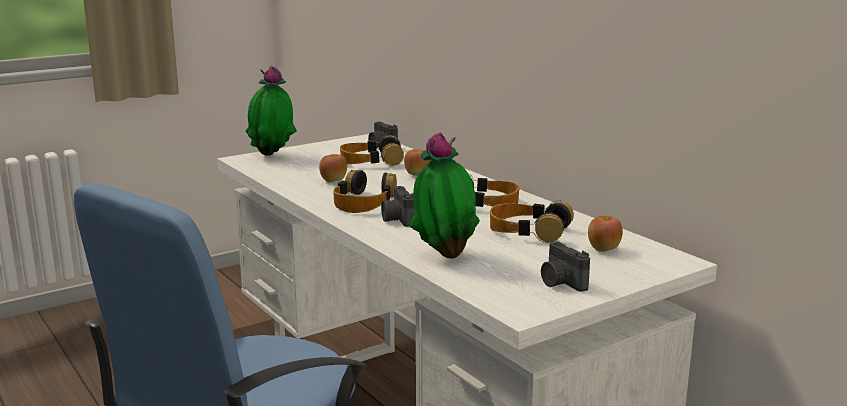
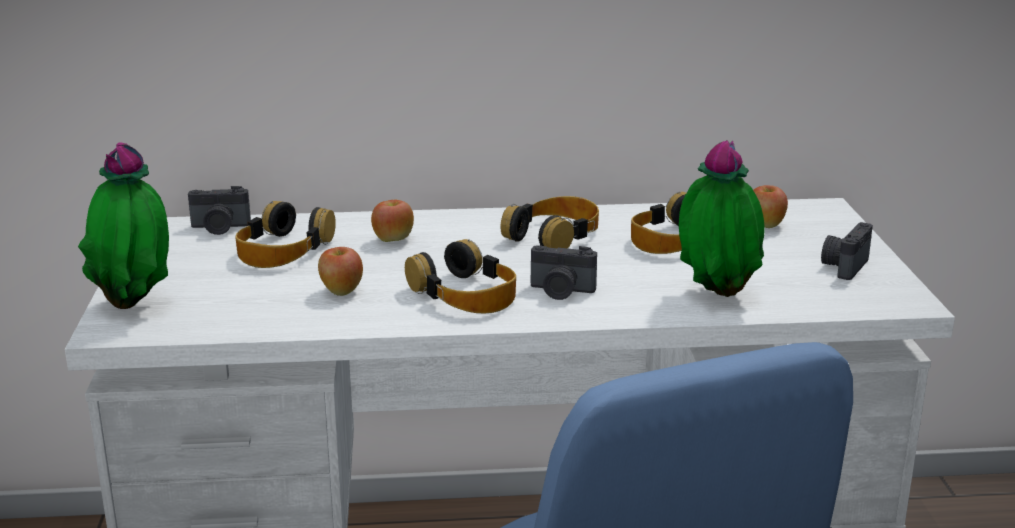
camera: 60 degrees left, 5 degrees up
(561, 283) = (843, 266): camera -> camera turned 120 degrees clockwise

